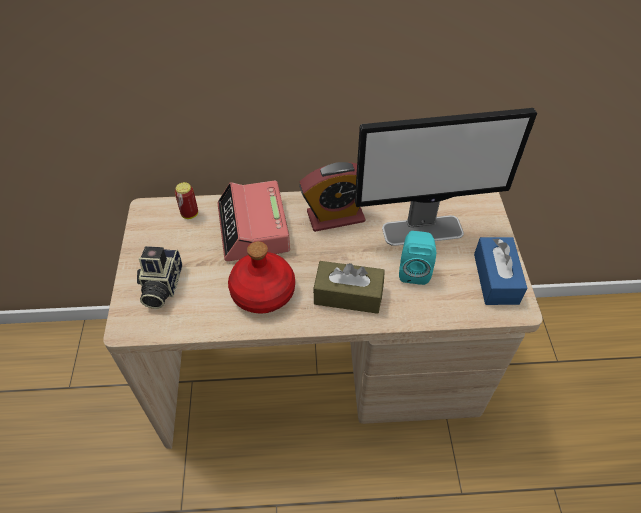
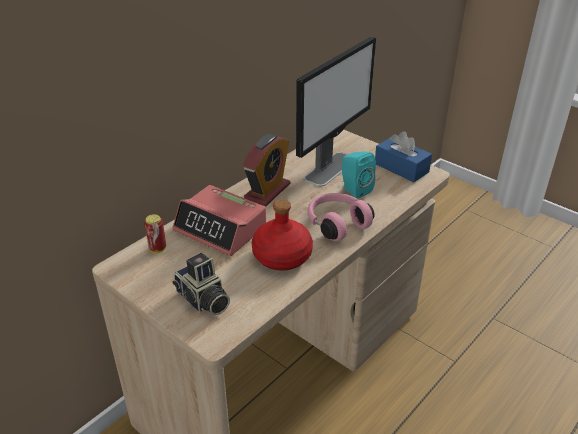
camera: 45 degrees left, 15 degrees down
(348, 295) = (336, 224): brown tissue box -> pink headphones

